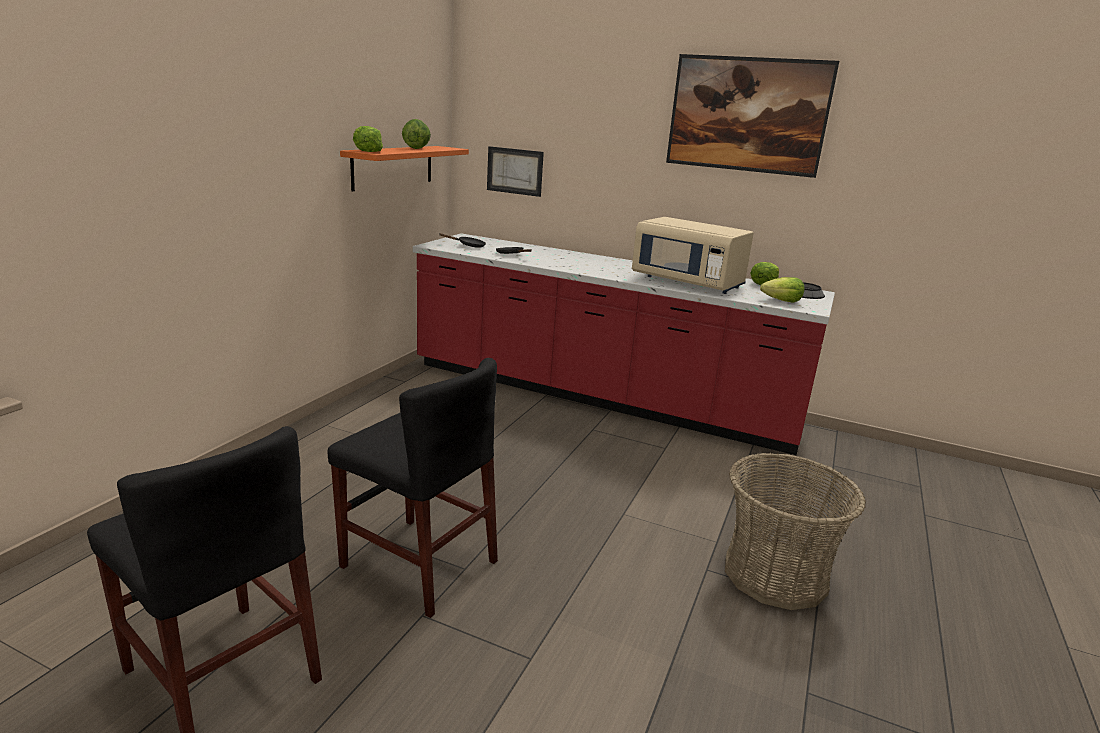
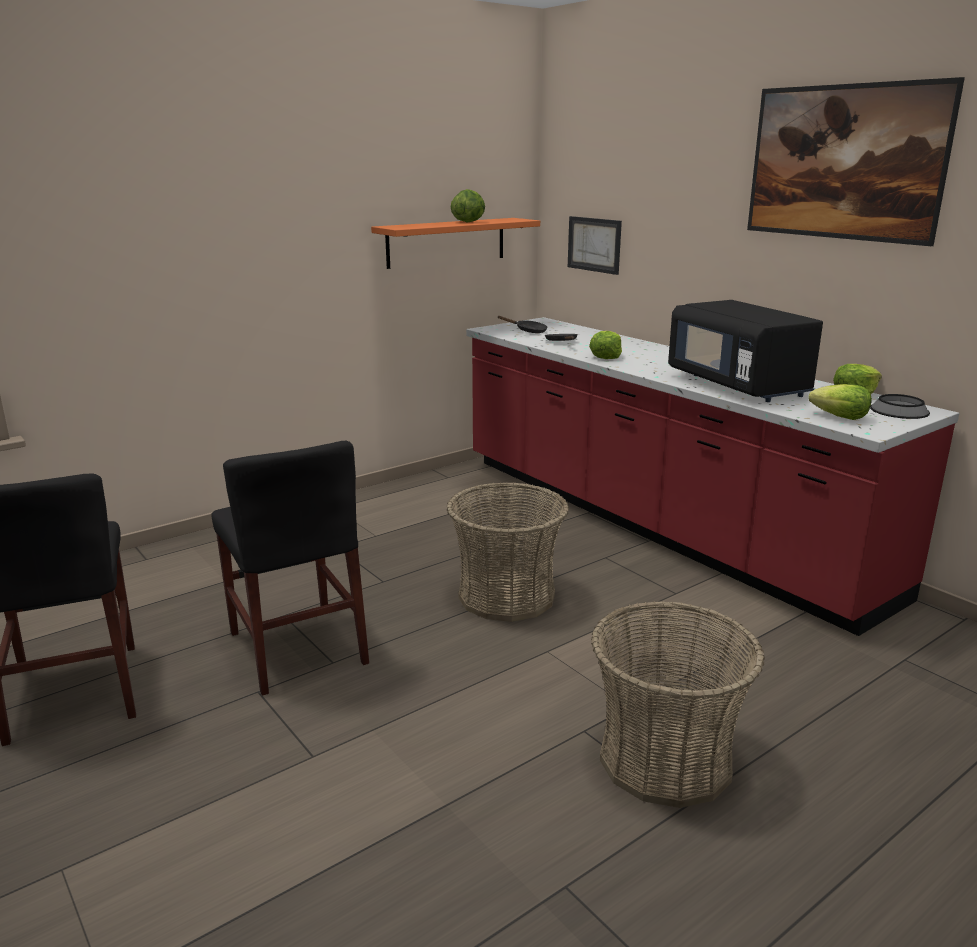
camera: 30 degrees right, 0 degrees up
(368, 151) = (399, 226): lettuce -> lettuce (605, 356)
(551, 475) = (507, 596): none -> basket
(687, 282) = (738, 385): beige microwave -> black microwave

